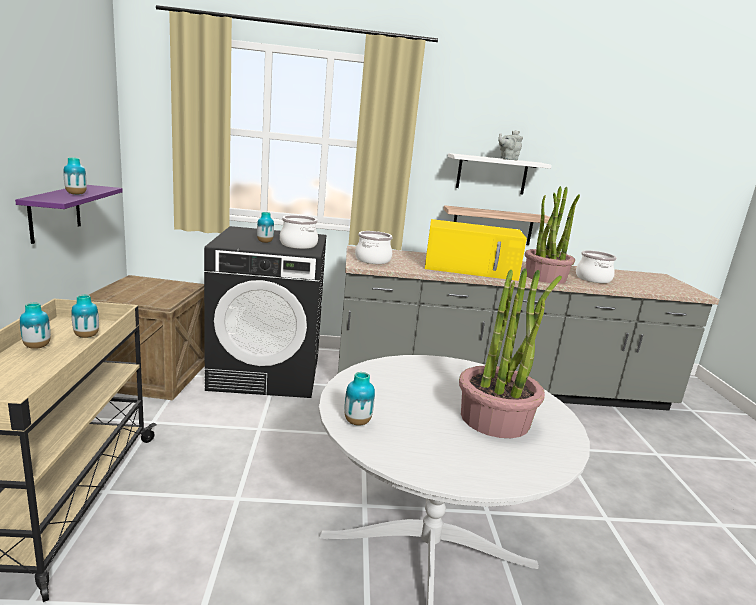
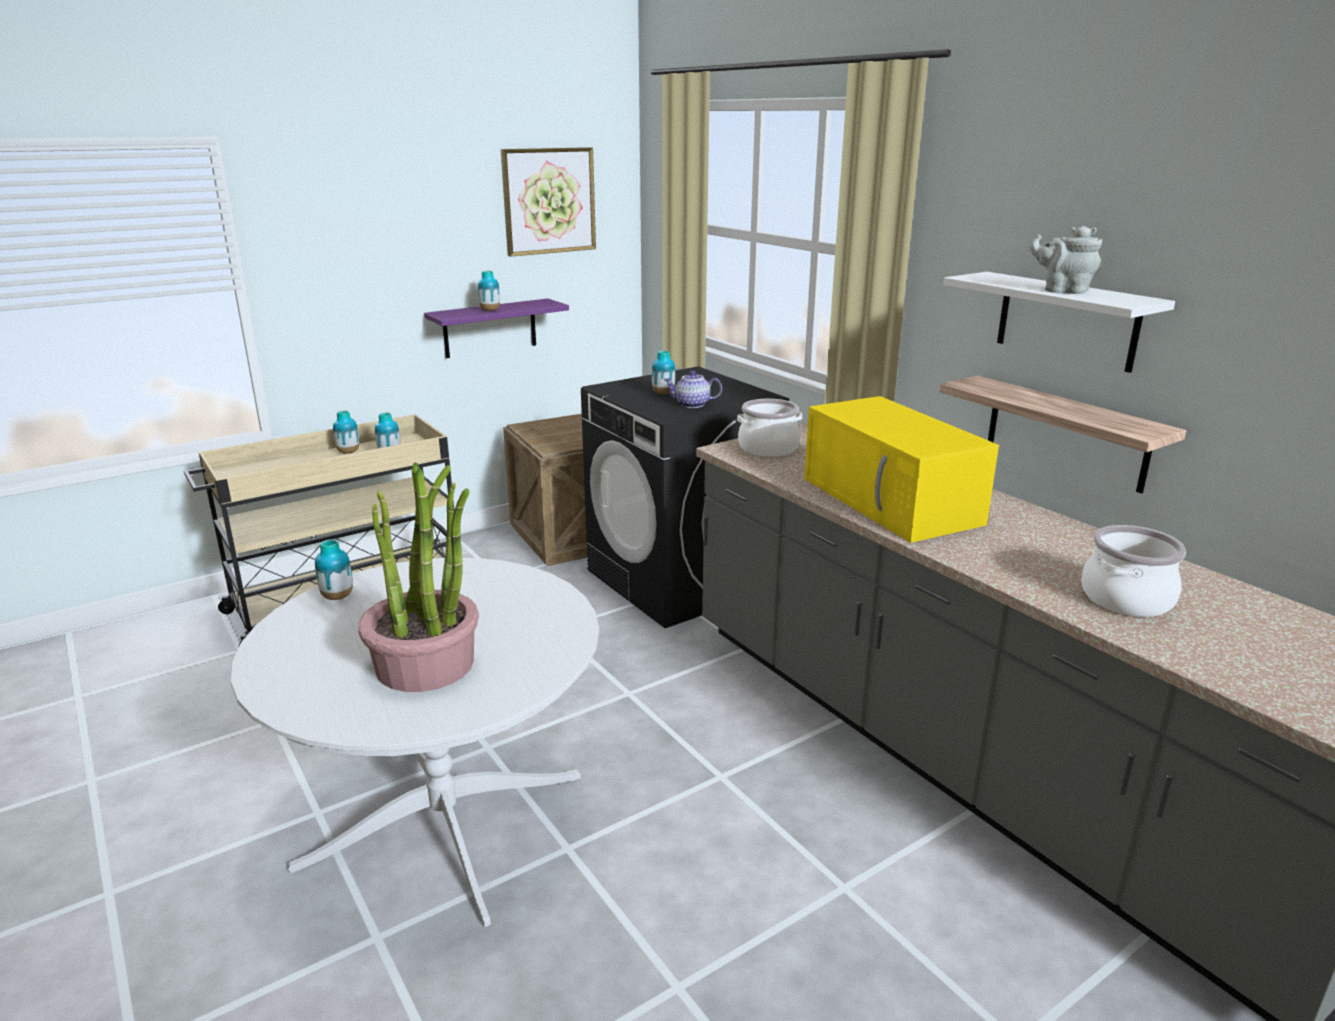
camera: 60 degrees right, 5 degrees up
(80, 99) = (549, 201): none -> picture
(298, 245) = (692, 404): cooking pot -> teapot
(545, 277) = (998, 557): potted plant -> none

